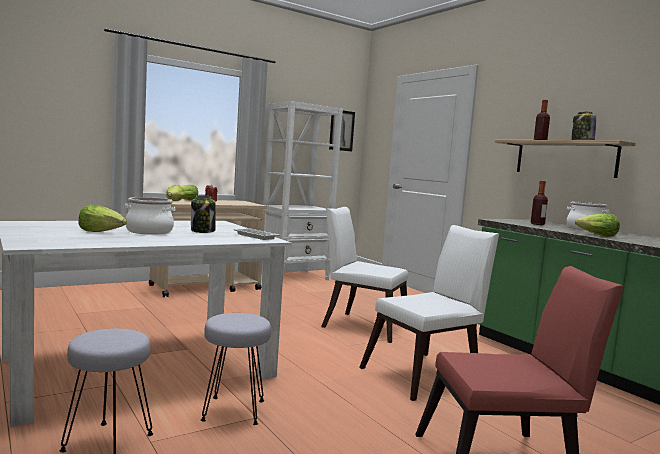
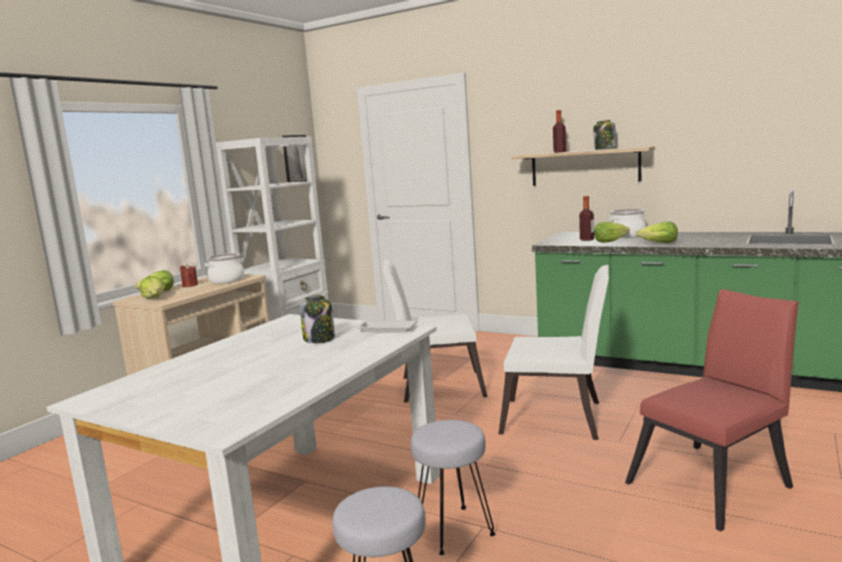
camera: 25 degrees left, 5 degrees up
(101, 232) = (231, 379): lettuce -> lettuce (609, 241)
(149, 231) = (273, 360): cooking pot -> cooking pot (227, 280)
(427, 375) = (559, 420): white chair -> white chair turned 75 degrees clockwise

